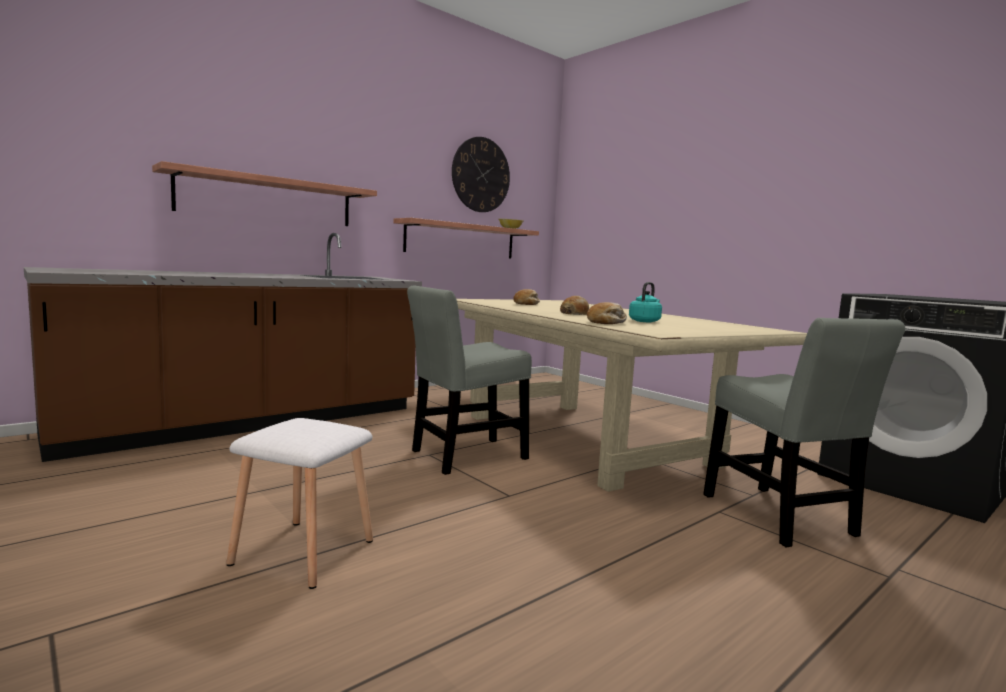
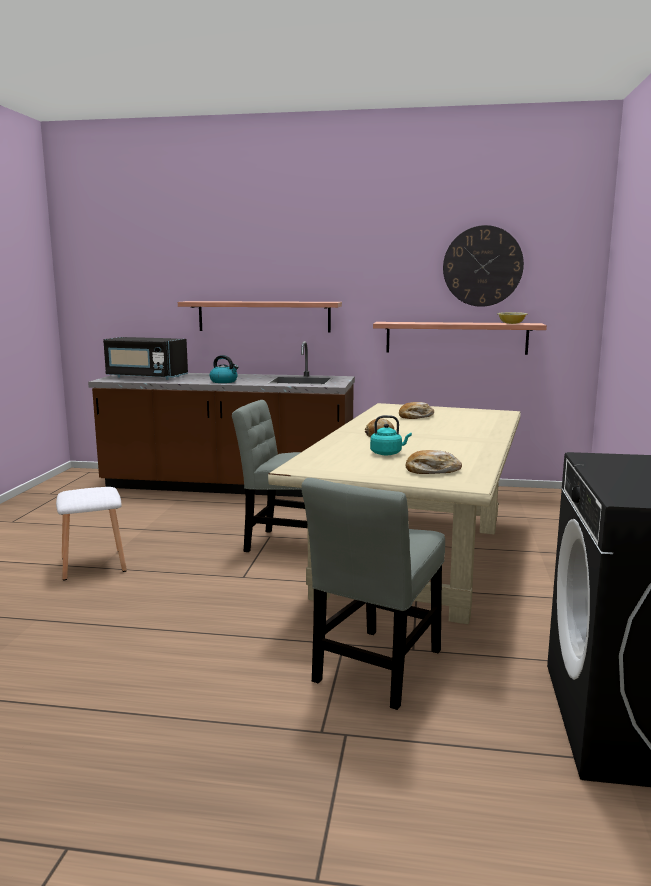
camera: 50 degrees right, 5 degrees up
(113, 271) = (145, 377): none -> black microwave
(265, 276) = (224, 381): none -> kettle
(606, 323) = (330, 451): bread -> bread (432, 471)

